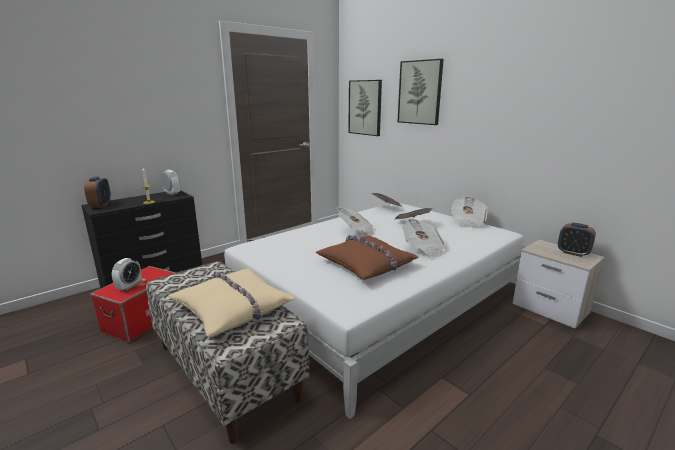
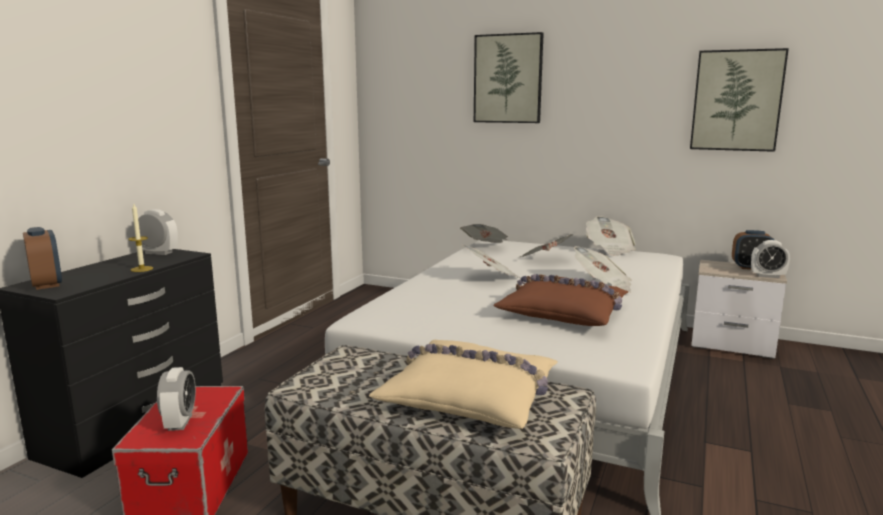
camera: 25 degrees left, 5 degrees down
(365, 107) = (411, 103): picture -> picture (736, 100)
(577, 262) = (767, 276): none -> alarm clock

